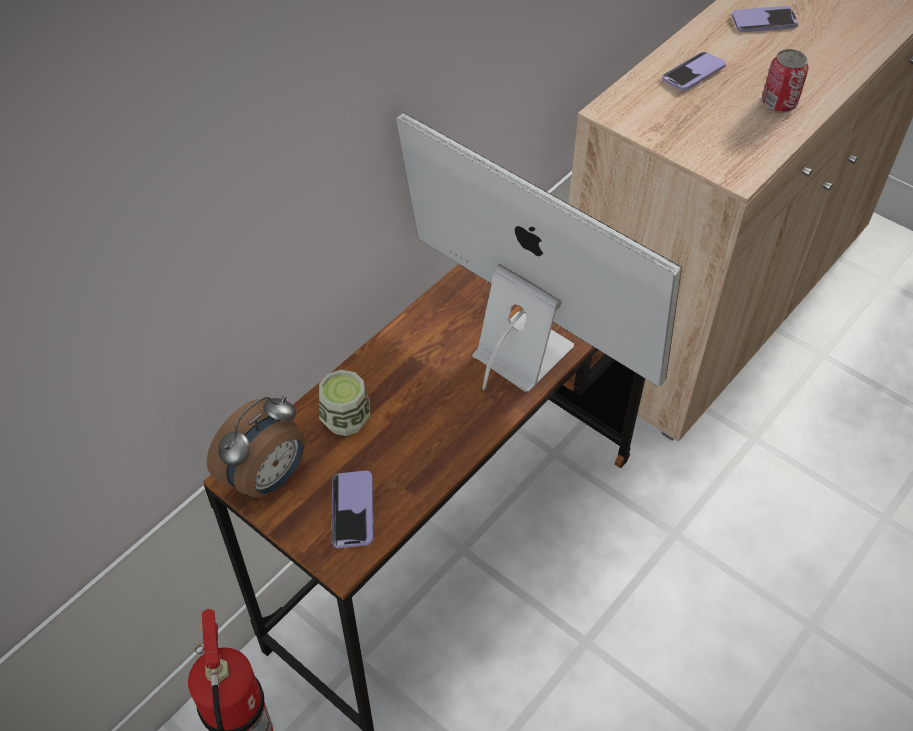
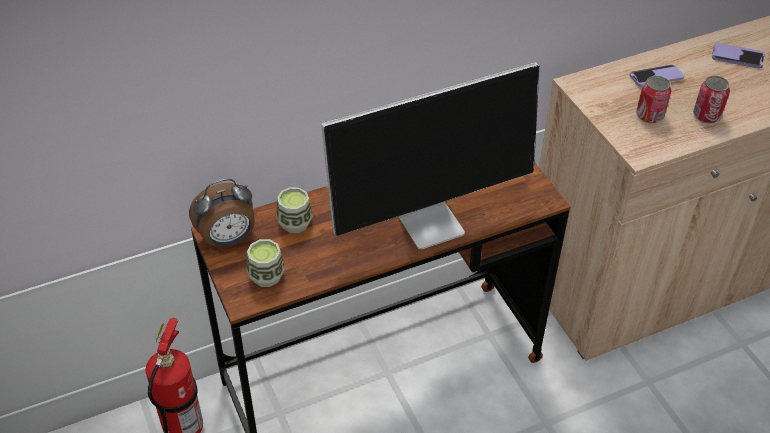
camera: 25 degrees right, 5 degrees down
(352, 510) = (266, 276): phone -> cup
(519, 351) = (431, 221): monitor -> monitor turned 90 degrees clockwise
(717, 123) = (649, 115): none -> can

